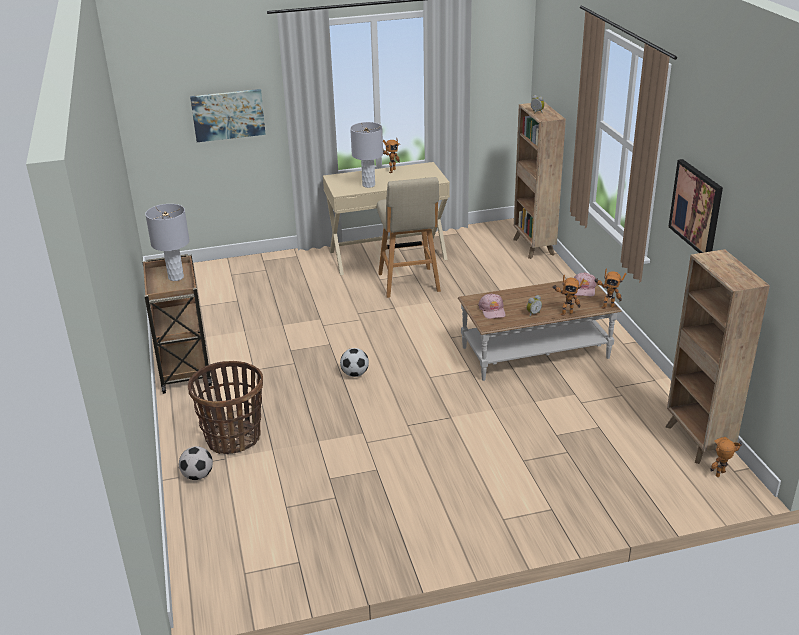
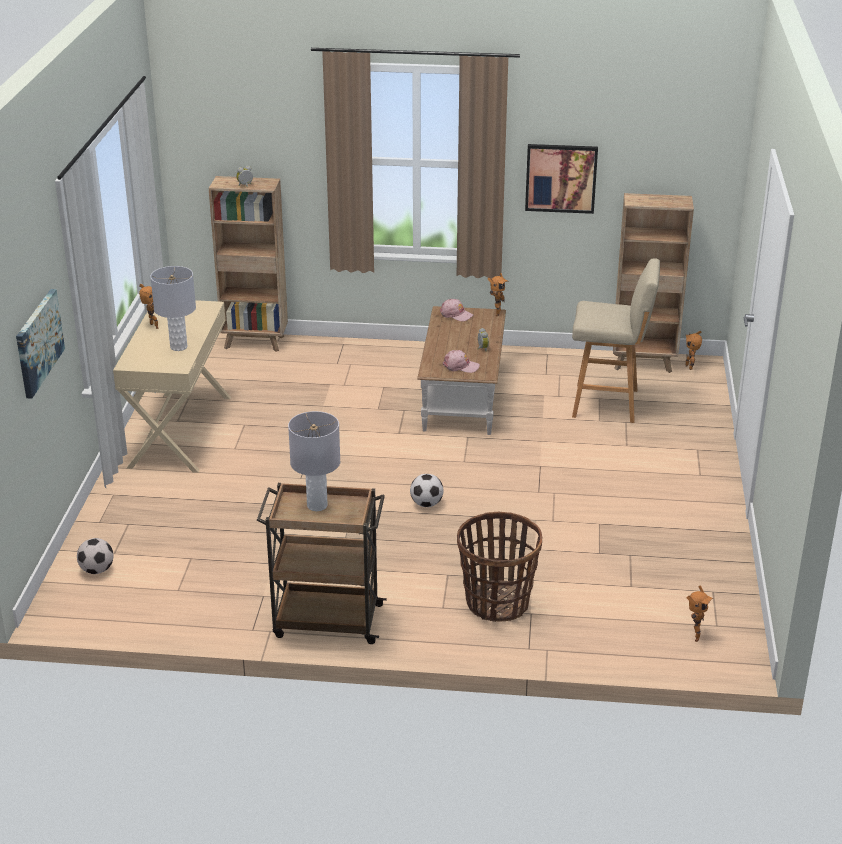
camera: 70 degrees left, 0 degrees up
(198, 475) = (551, 636): football -> football (97, 570)
(409, 284) = (263, 432): beige stool -> beige stool (608, 404)
(565, 313) = (493, 334): toy robot -> toy robot (694, 636)

